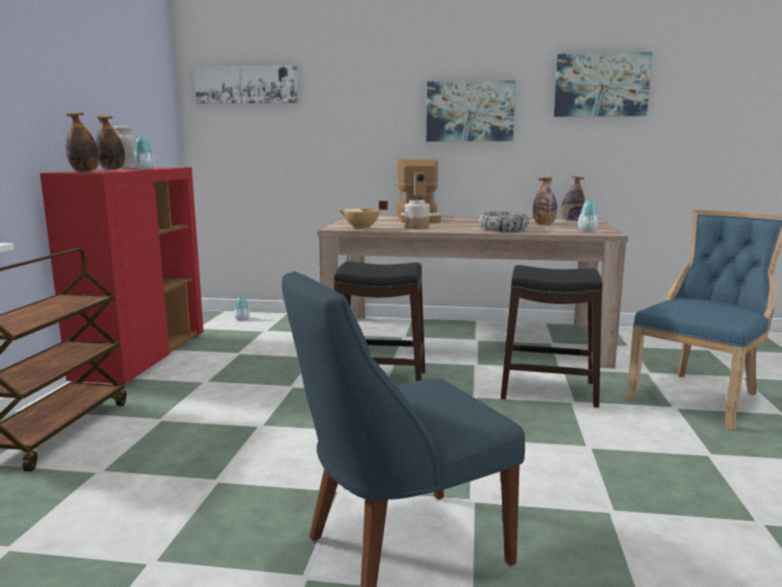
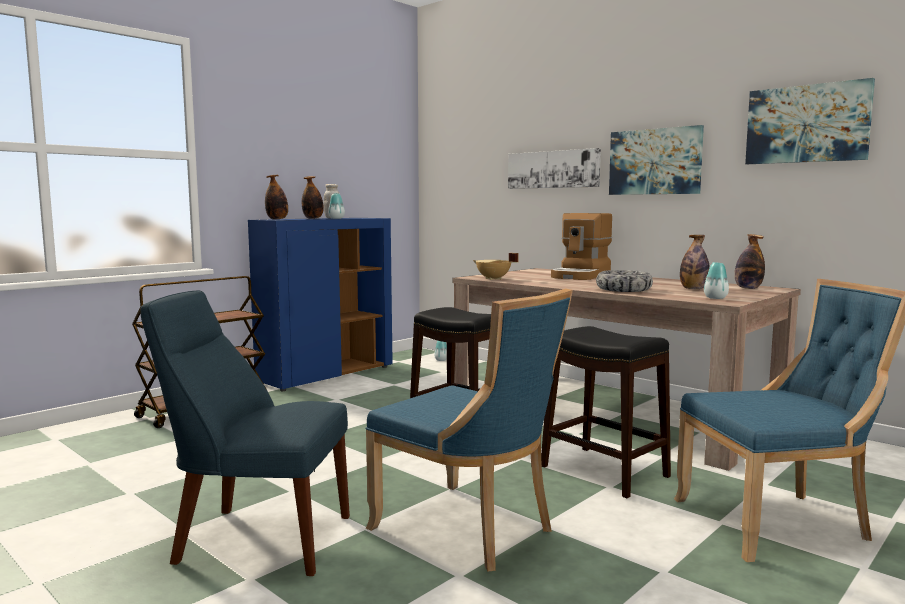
camera: 35 degrees right, 5 degrees down
(142, 357) = (327, 374): red cabinet -> blue cabinet
(246, 85) = (465, 145): picture -> picture (553, 169)
(416, 227) = (545, 282): jar -> none
(549, 469) = (469, 529): none -> blue chair

